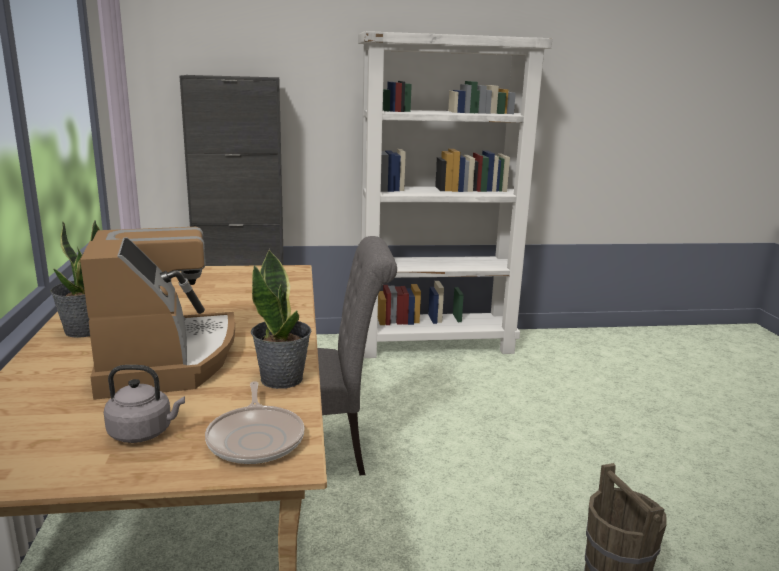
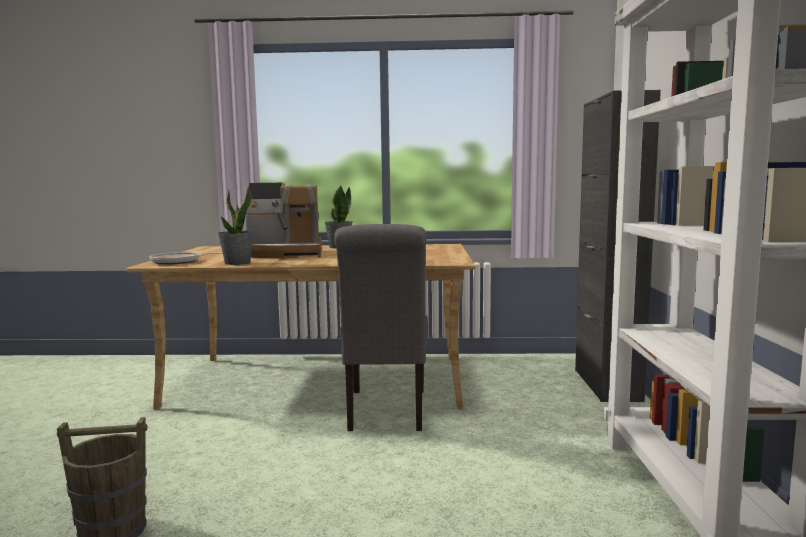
camera: 100 degrees right, 10 degrees down
(144, 433) = (208, 255): grey kettle -> none

